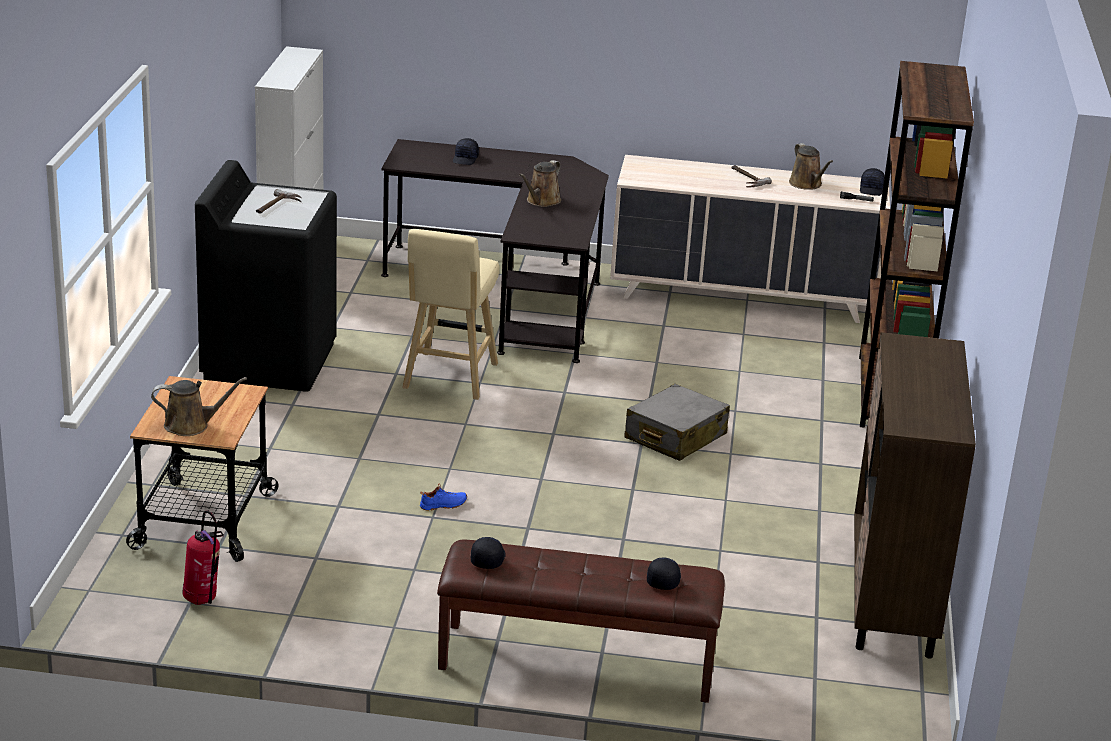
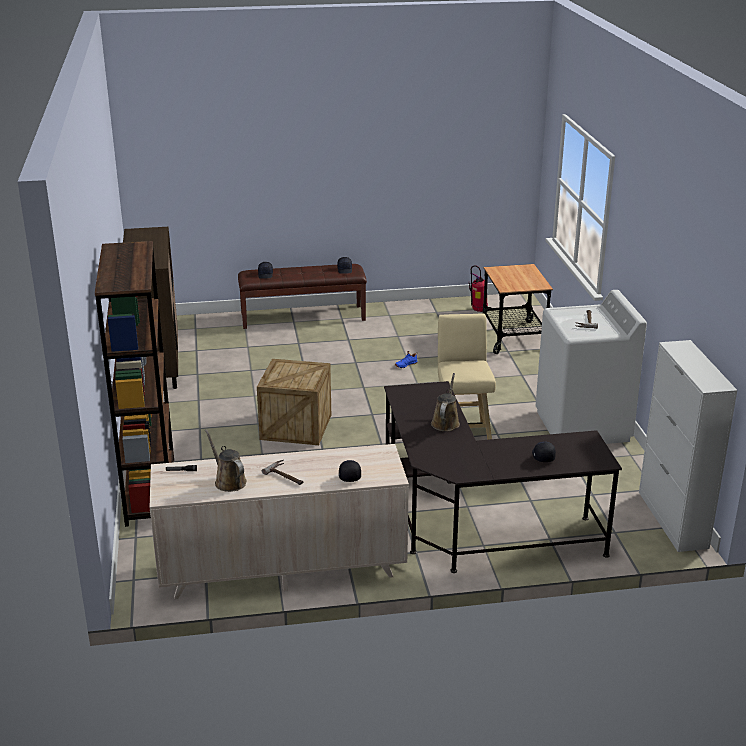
camera: 165 degrees right, 0 degrees up
(191, 425) = (513, 271): brown watering can -> none
(269, 360) = (583, 426): black washing machine -> white washing machine
(675, 437) = (296, 427): grey suitcase -> crate
(872, 189) = (166, 488): black cap -> black cap (349, 475)

